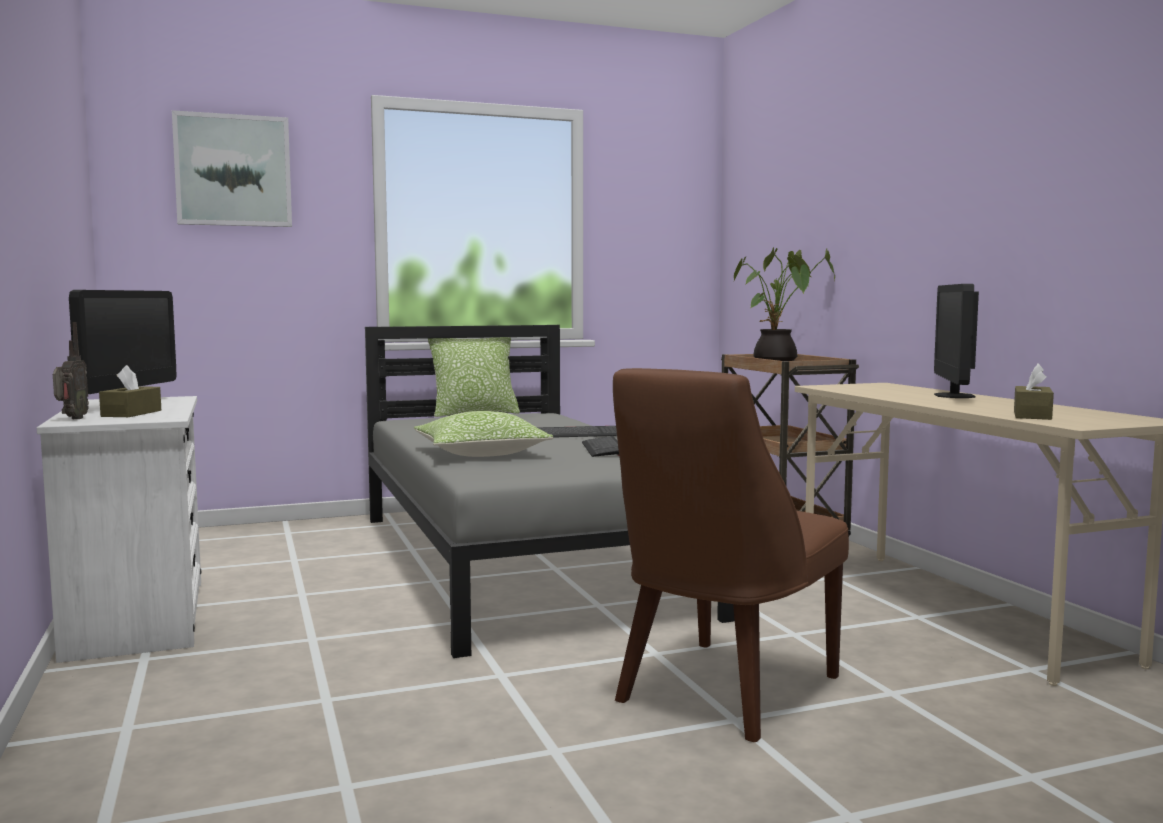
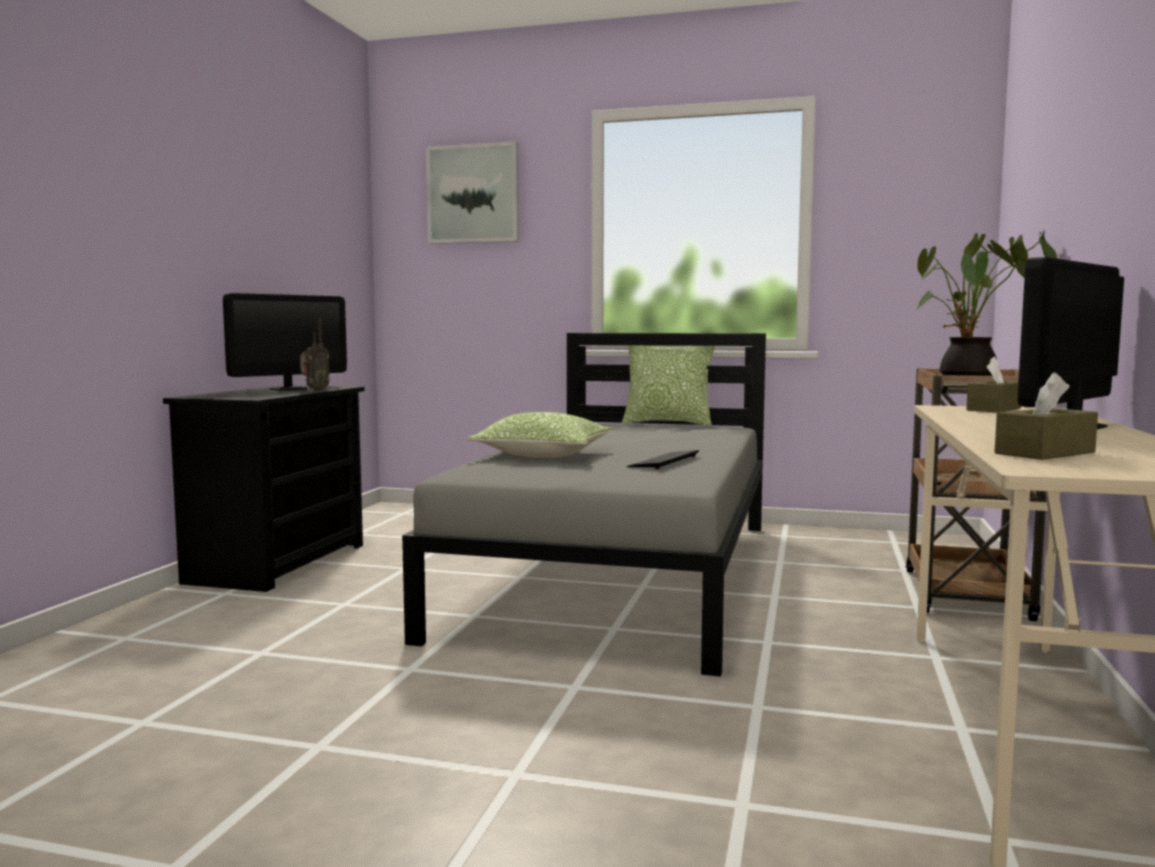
camera: 35 degrees right, 0 degrees up
(71, 419) = (205, 395): radio -> radio (314, 390)
(131, 413) = (255, 394): brown tissue box -> brown tissue box (994, 409)
(138, 616) = (279, 563): white dresser -> black dresser
(578, 434) = (688, 447): keyboard -> none
(721, 692) = (559, 742): brown chair -> none

